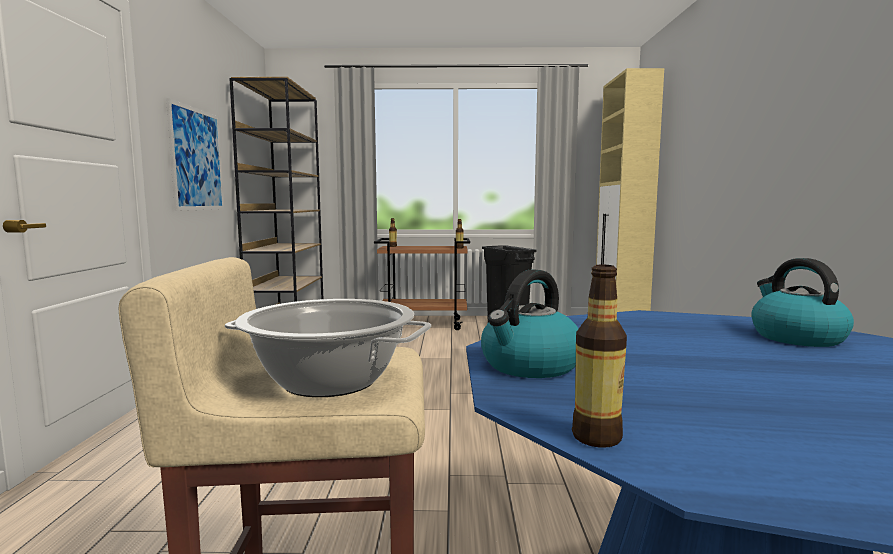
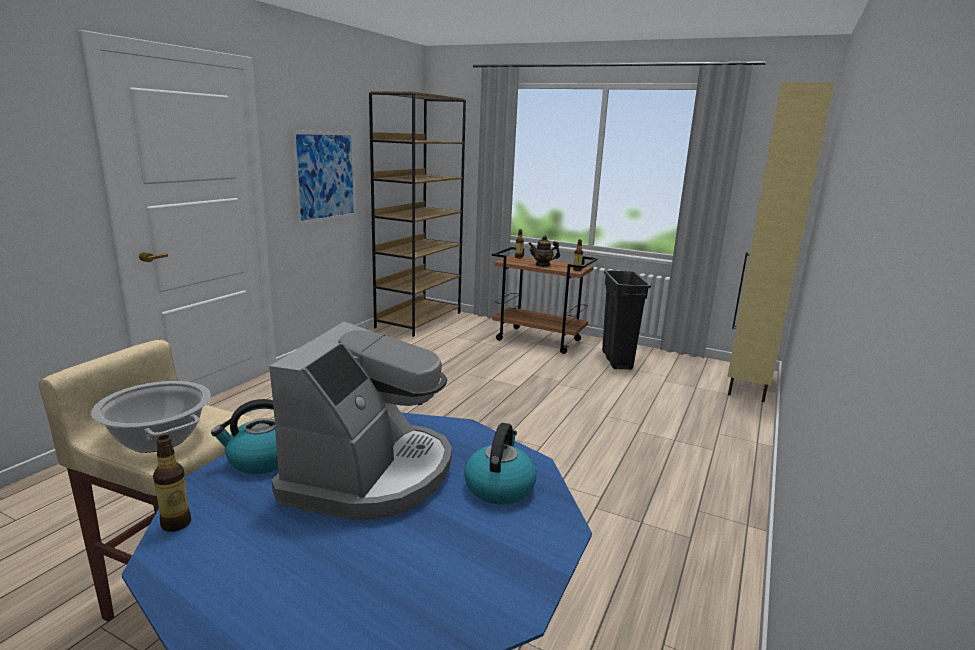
camera: 25 degrees right, 10 degrees up
(424, 248) = (542, 265): none -> teapot
(670, 352) = (370, 473): none -> coffee machine

